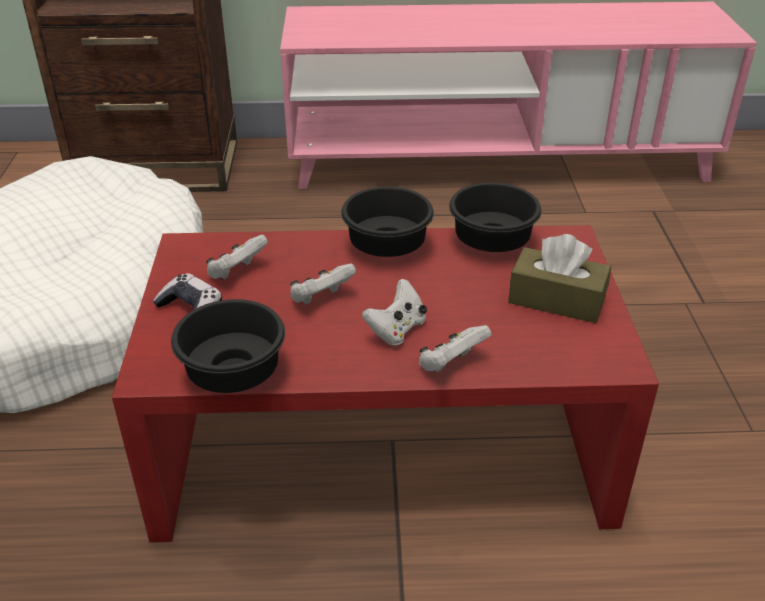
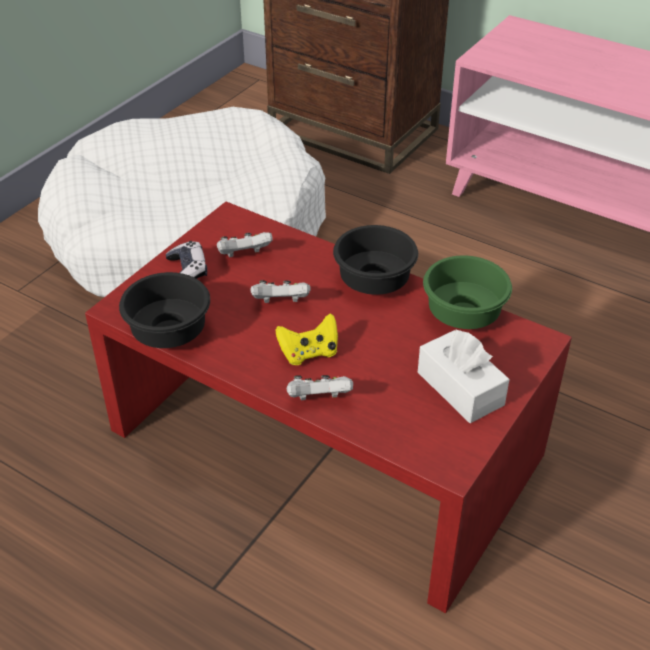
camera: 35 degrees right, 5 degrees up
(396, 330) = (309, 353): white game controller -> yellow game controller
(491, 244) = (461, 315): black bowl -> green bowl
(556, 300) = (460, 388): brown tissue box -> white tissue box

